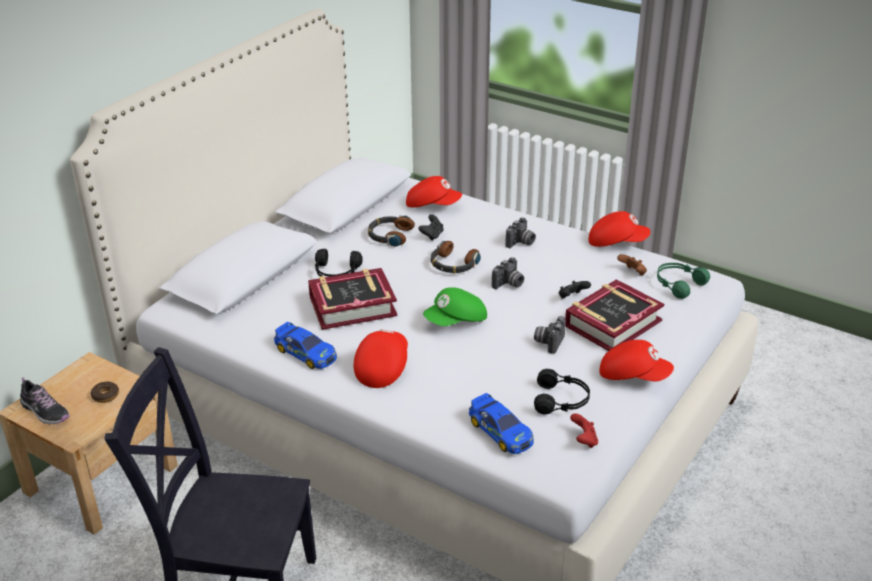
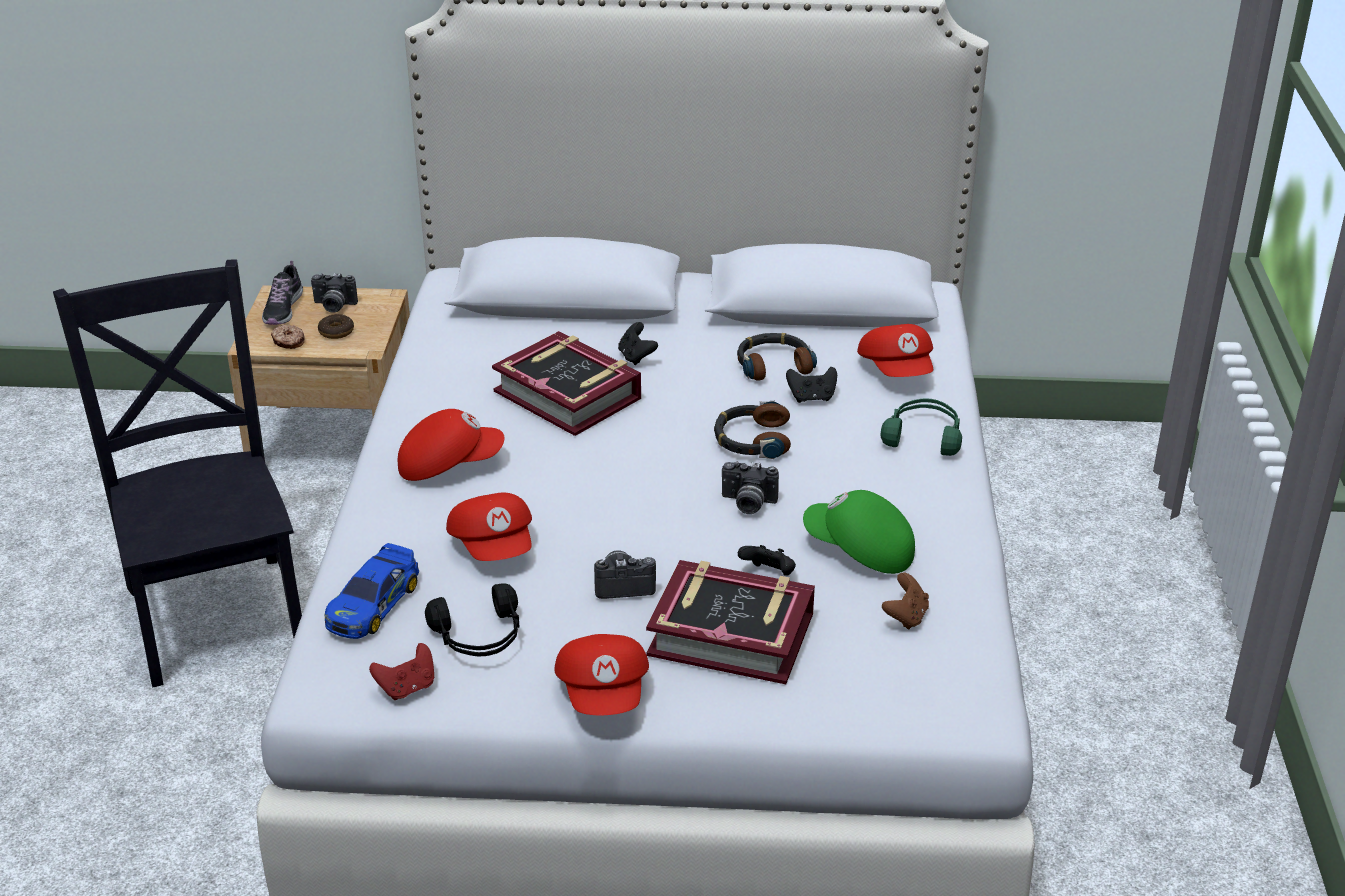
camera: 60 degrees right, 0 degrees up
(92, 420) = (288, 342): none -> donut
(305, 353) = (436, 399): toy car -> none
(336, 273) = (636, 357): black headphones -> black game controller
(456, 321) = (604, 488): green cap -> green cap (859, 551)
(521, 243) = (876, 480): camera -> camera (333, 306)
(616, 242) = (986, 574): red cap -> red cap (494, 547)
(678, 284) = (919, 676): green headphones -> green headphones (923, 436)

